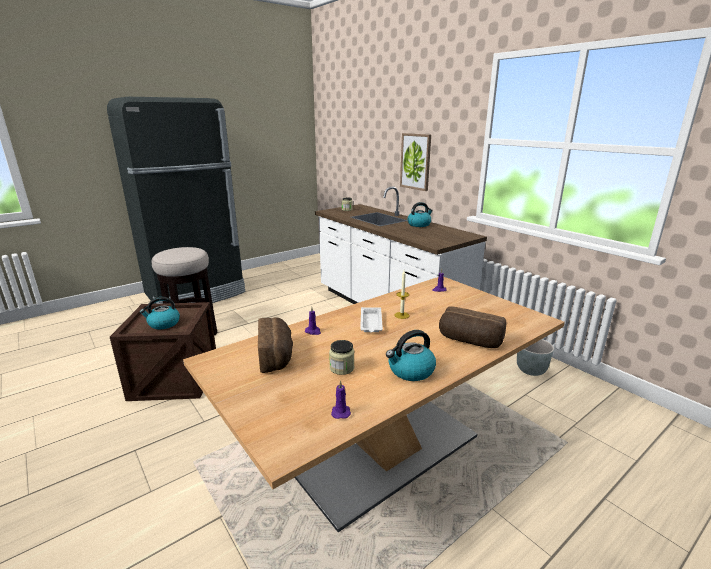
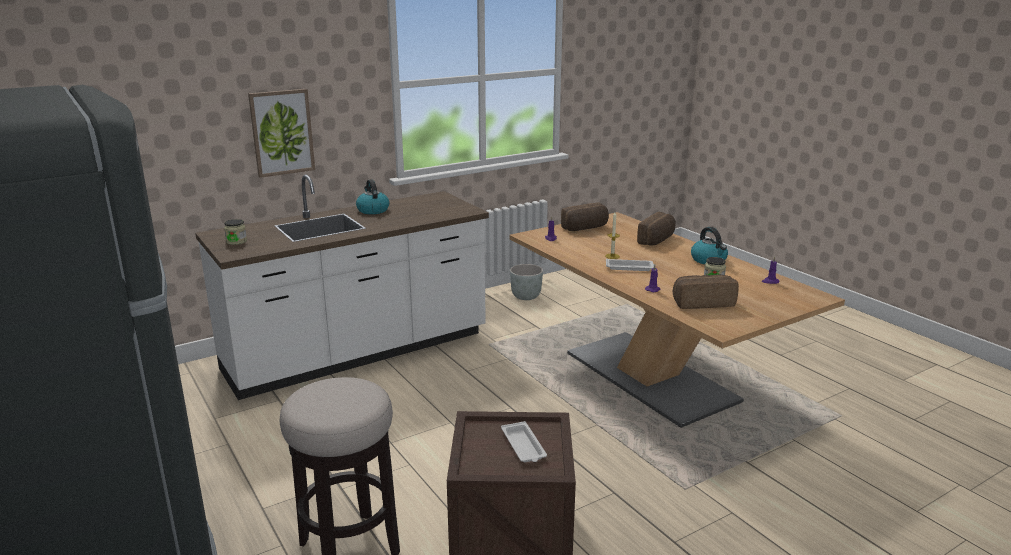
camera: 85 degrees left, 0 degrees up
(163, 324) = (523, 446): kettle -> white tray
(483, 304) = (585, 228): none -> bread

